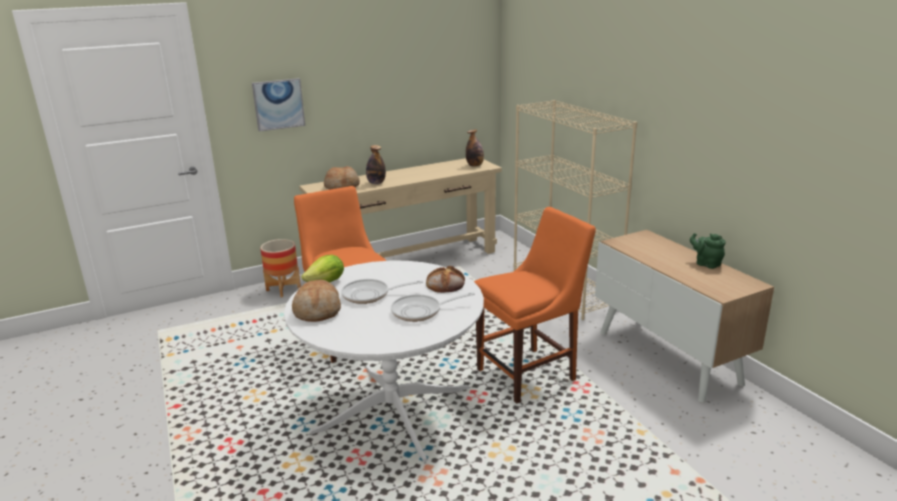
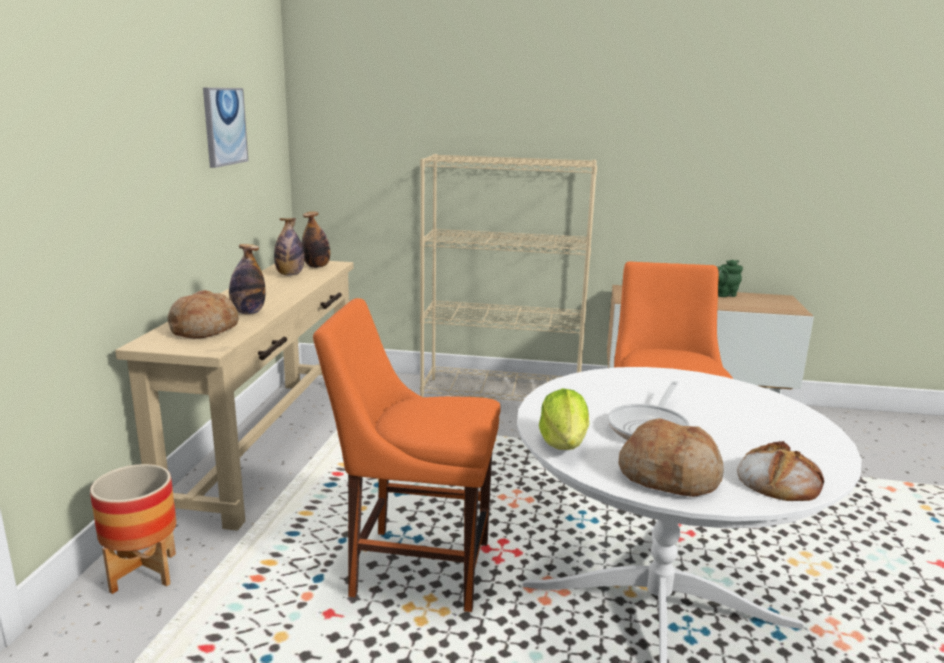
camera: 55 degrees left, 5 degrees down
(278, 104) = (68, 178): picture -> picture (224, 126)
(421, 311) = (740, 415): frying pan -> none
(446, 283) = (663, 381): bread -> bread (778, 480)
(448, 167) = (290, 274): none -> bottle

